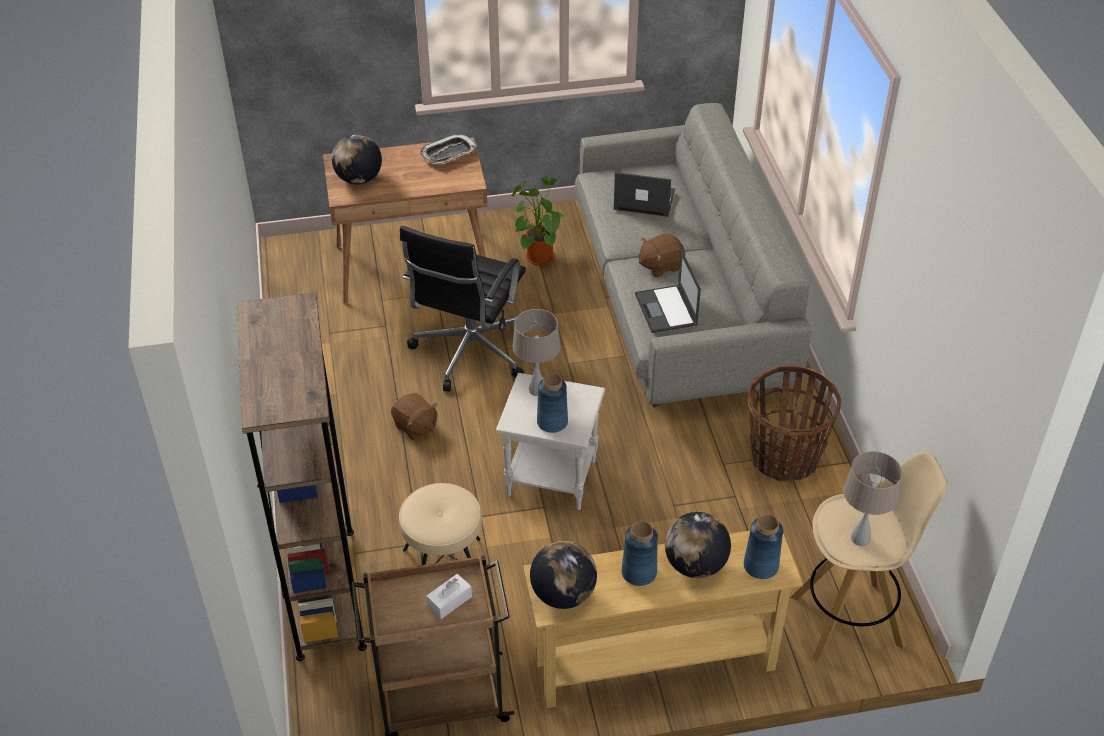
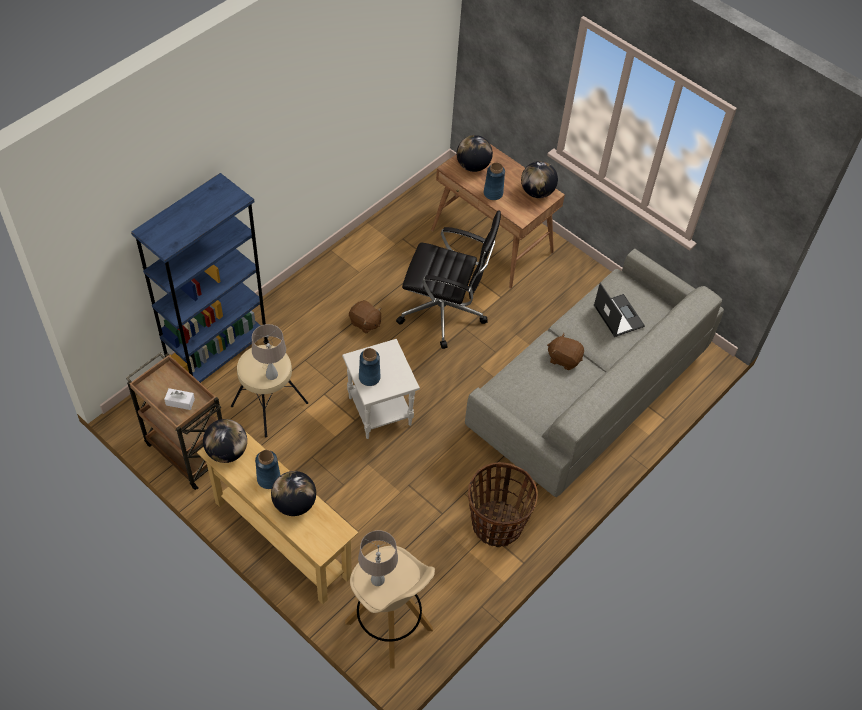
camera: 50 degrees right, 10 degrees up
(326, 592) = (218, 357): brown bookcase -> blue bookcase
(415, 427) = (365, 323): brown plush toy -> brown plush toy turned 60 degrees counterclockwise
(449, 154) = (537, 192): tray -> globe
(469, 353) = (445, 312): black office chair -> black office chair turned 150 degrees counterclockwise
(536, 390) = (389, 355): beige table lamp -> beige table lamp (271, 374)
(537, 256) = (559, 296): potted plant -> none
(666, 310) = (524, 383): laptop -> none
(760, 566) = (318, 537): blue vase -> blue vase (493, 193)

